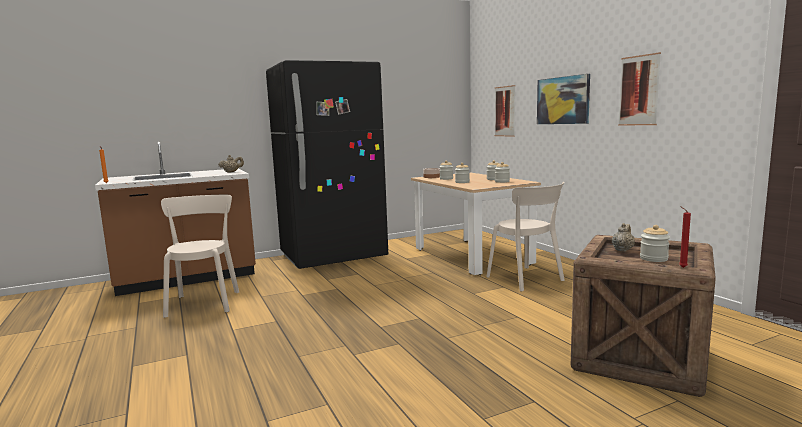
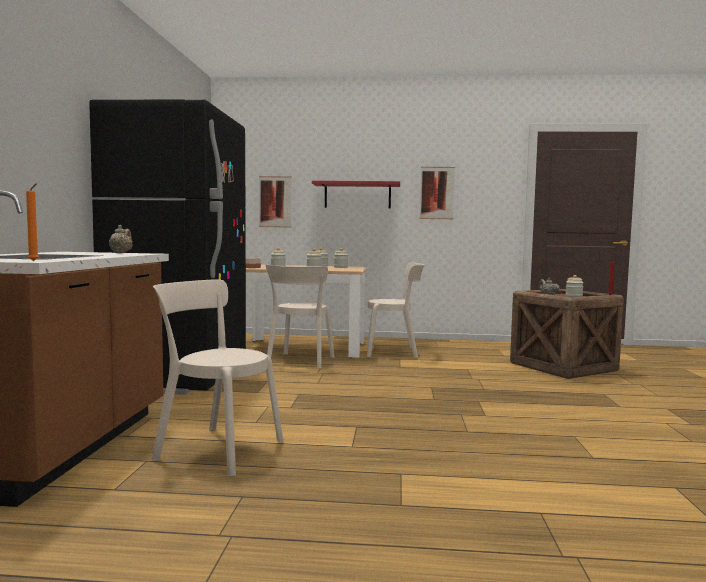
camera: 60 degrees left, 5 degrees down
(427, 266) = (300, 361): none -> beige chair
(563, 100) = (357, 195): picture -> red shelf

